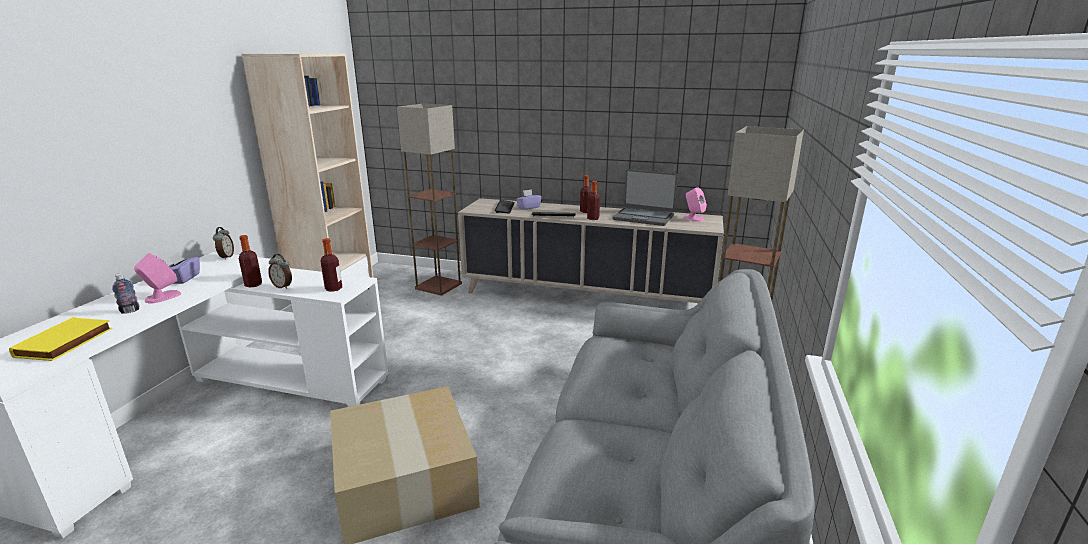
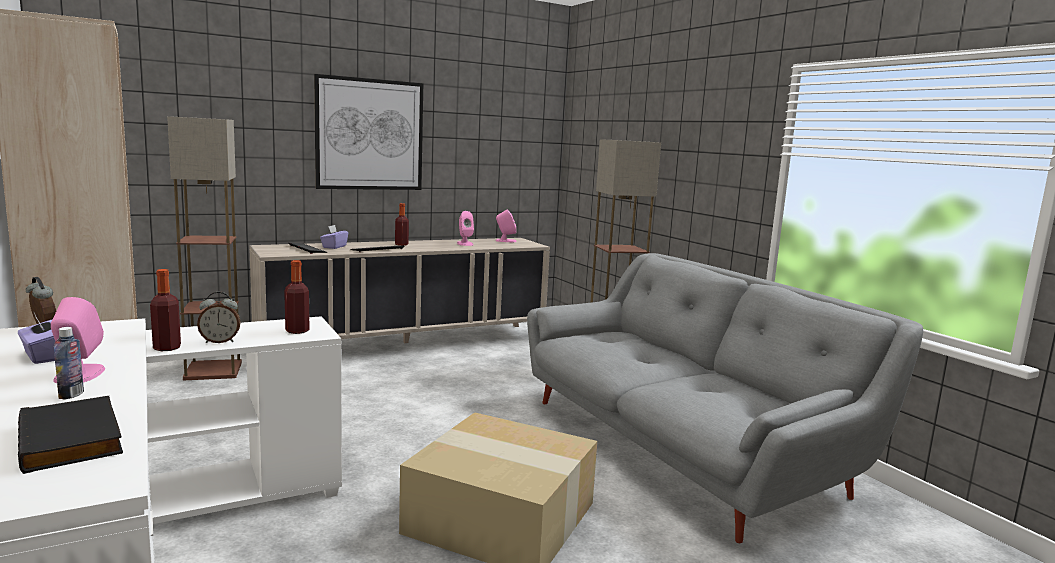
camera: 45 degrees left, 10 degrees down
(66, 343) = (74, 439): yellow book -> black book
(572, 111) = (369, 134): none -> picture
(593, 218) = (424, 248): bottle -> none
(643, 217) = (465, 243): laptop -> pink speaker

